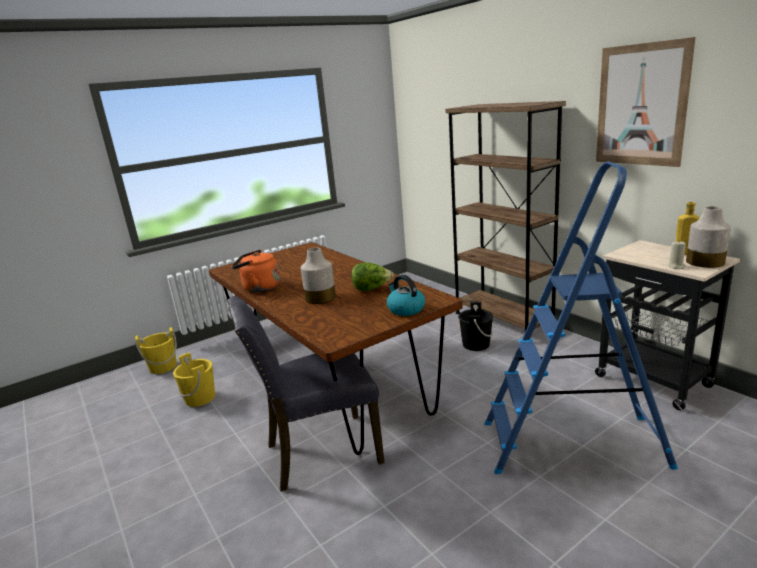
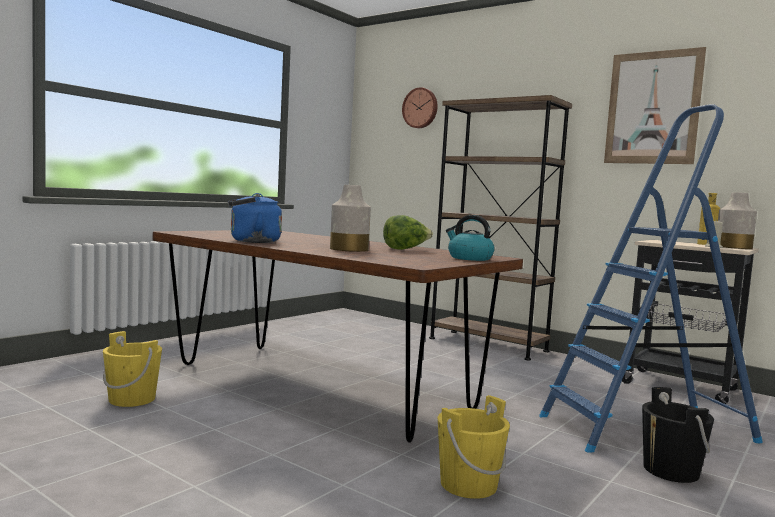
camera: 20 degrees left, 15 degrees down
(163, 367) = (46, 372): yellow bucket -> yellow bucket (468, 485)
(259, 288) = (251, 241): orange kettle -> blue kettle
(320, 452) = (355, 442): grey chair -> none
(443, 103) = (420, 108): none -> wall clock
(476, 344) = (474, 360): black bucket -> black bucket (671, 471)

